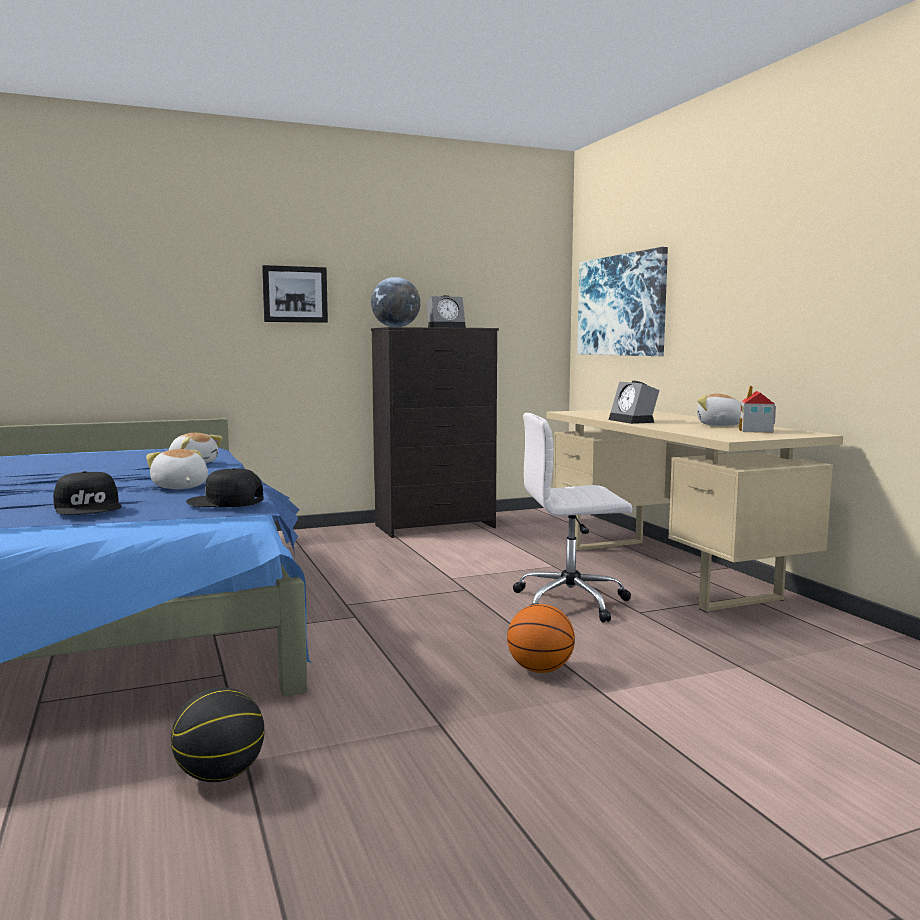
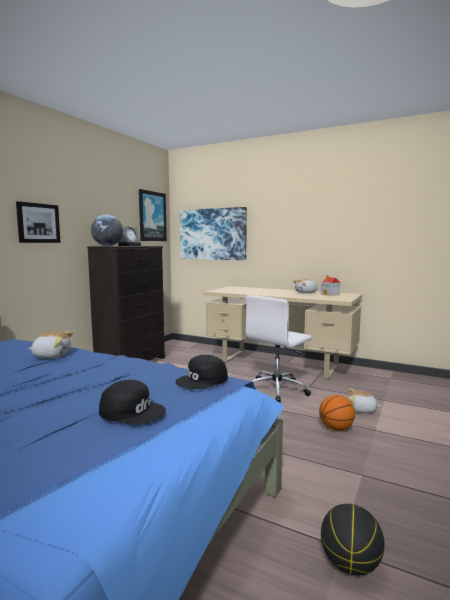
camera: 40 degrees left, 0 degrees up
(179, 487) = (125, 377): plush toy -> plush toy (361, 410)
(524, 277) = (152, 216): none -> picture
(634, 421) = (267, 294): alarm clock -> none

